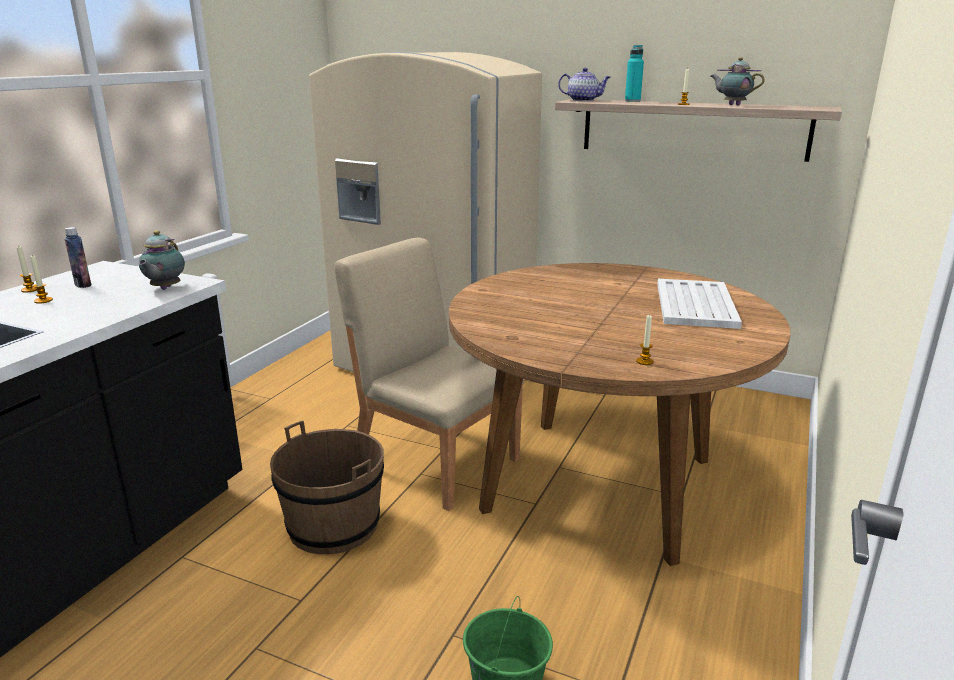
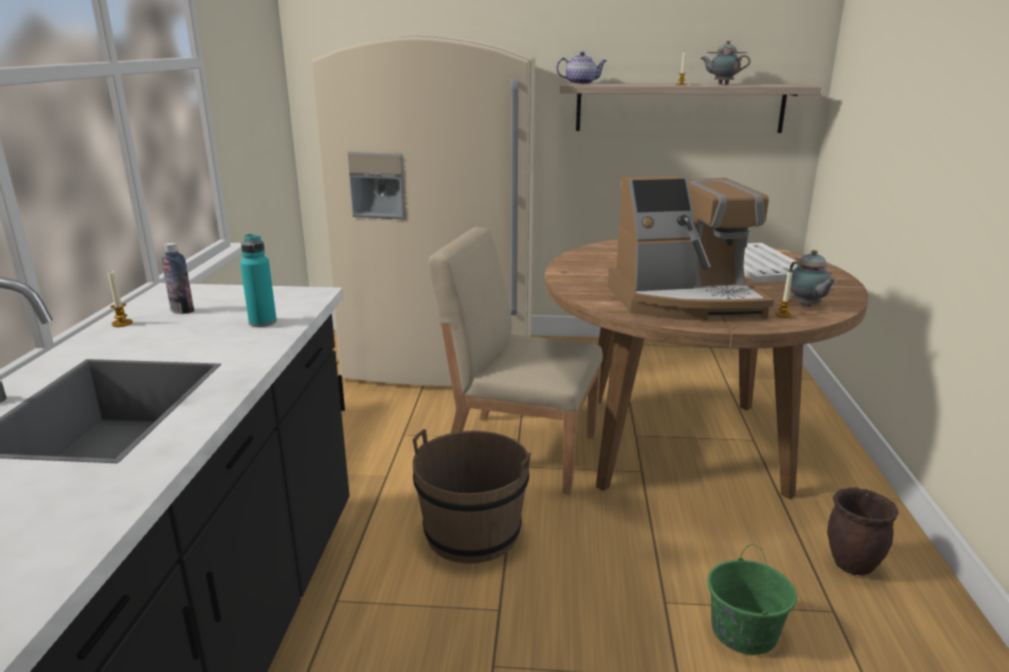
camera: 20 degrees left, 0 degrees up
(43, 300) = (162, 332): candle -> none
(164, 288) = (289, 303): teapot -> teapot (806, 306)
(561, 332) = (685, 300): none -> coffee machine
(632, 101) = (626, 83): turquoise bottle -> turquoise bottle (262, 322)
(683, 651) = (853, 564): none -> brown planter

